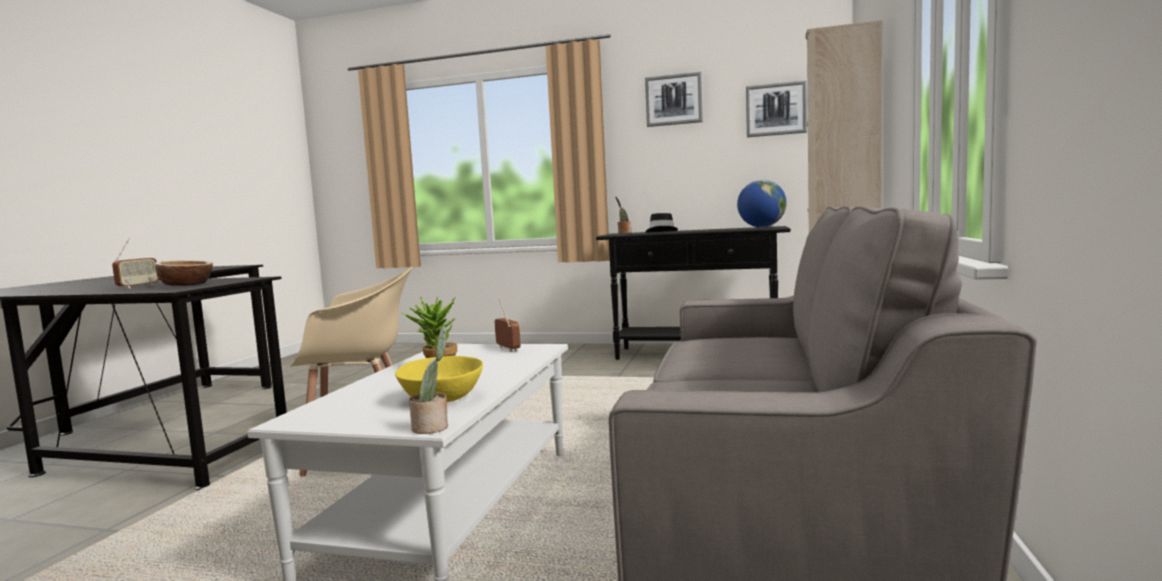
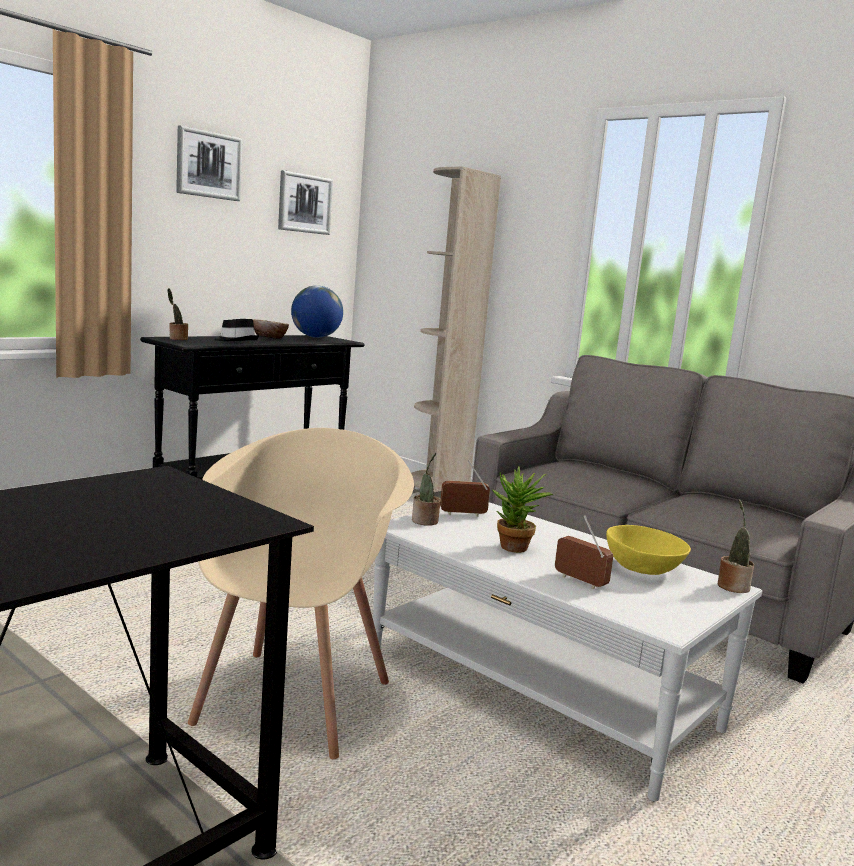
camera: 65 degrees left, 5 degrees up
(138, 287) = (54, 536): radio -> radio (580, 582)
(186, 284) = (150, 510): bowl -> bowl (270, 337)
(469, 347) = (425, 522): none -> potted plant

